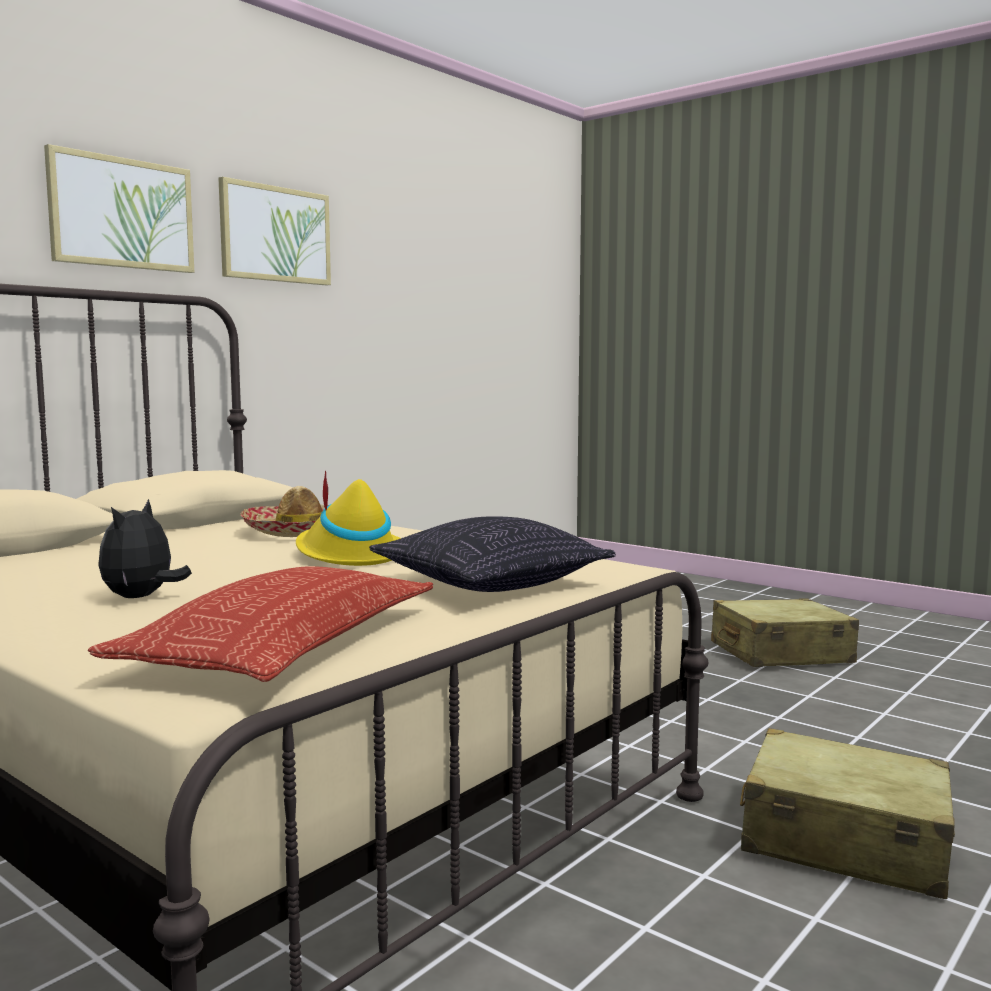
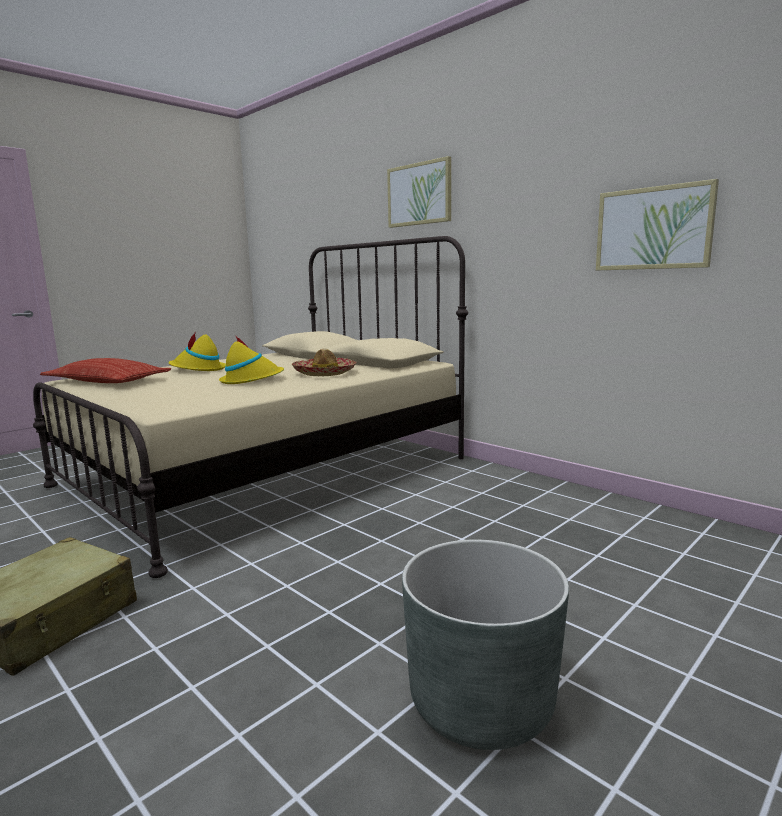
camera: 95 degrees right, 5 degrees up
(141, 597) = (198, 369): plush toy -> yellow hat
(275, 234) = (507, 180): picture -> picture (653, 228)
(491, 583) = (157, 395): pillow -> none
(780, 654) = (481, 702): beige suitcase -> grey planter

